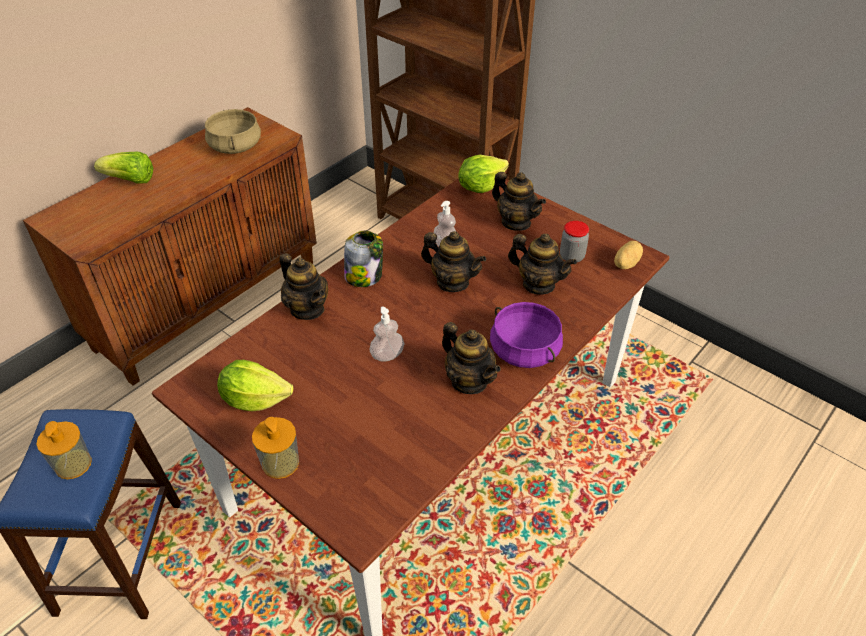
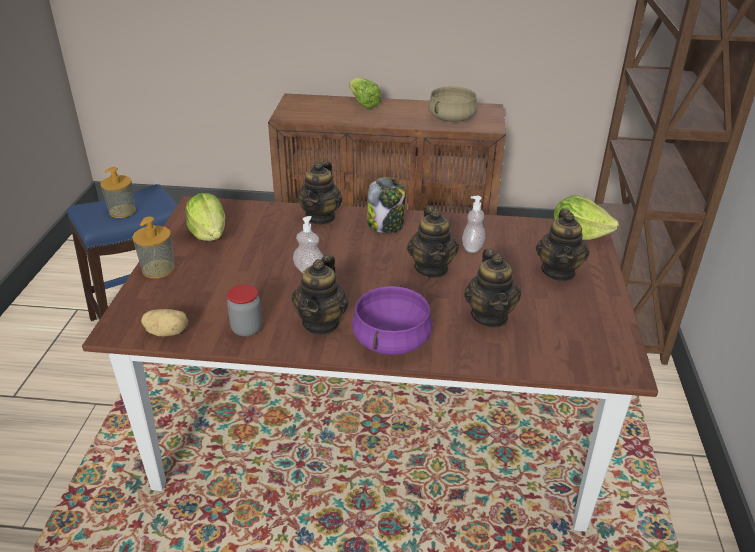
camera: 55 degrees right, 10 degrees down
(572, 256) = (557, 322): jar -> jar (247, 329)
(625, 263) = (597, 361): potato -> potato (167, 332)

